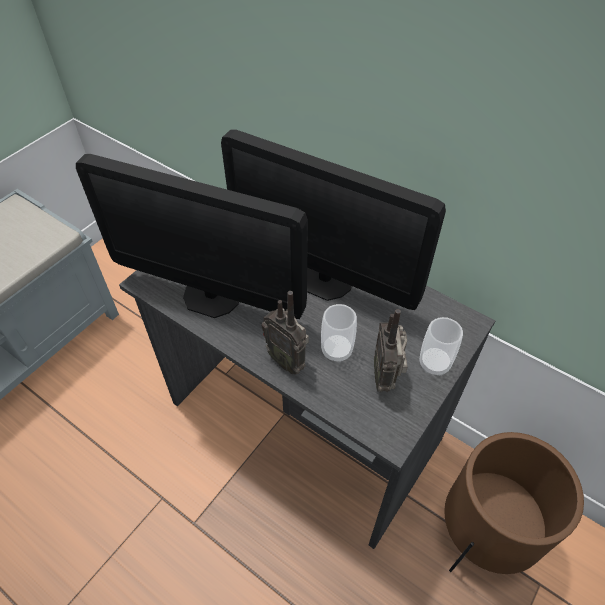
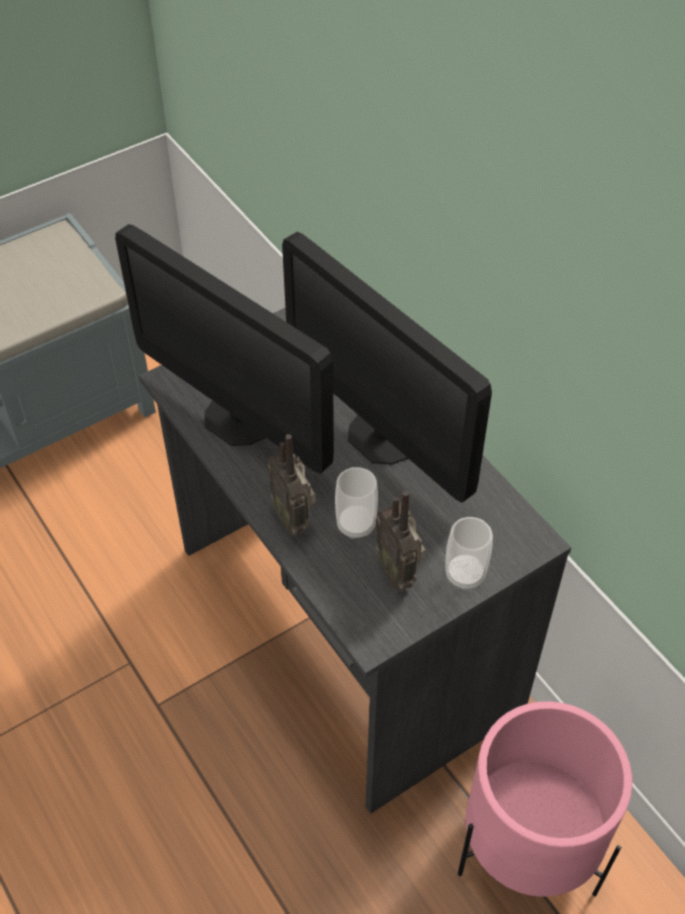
camera: 20 degrees right, 0 degrees up
(386, 377) = (398, 572): radio -> radio turned 45 degrees counterclockwise
(484, 532) = (528, 846): brown planter -> pink planter

